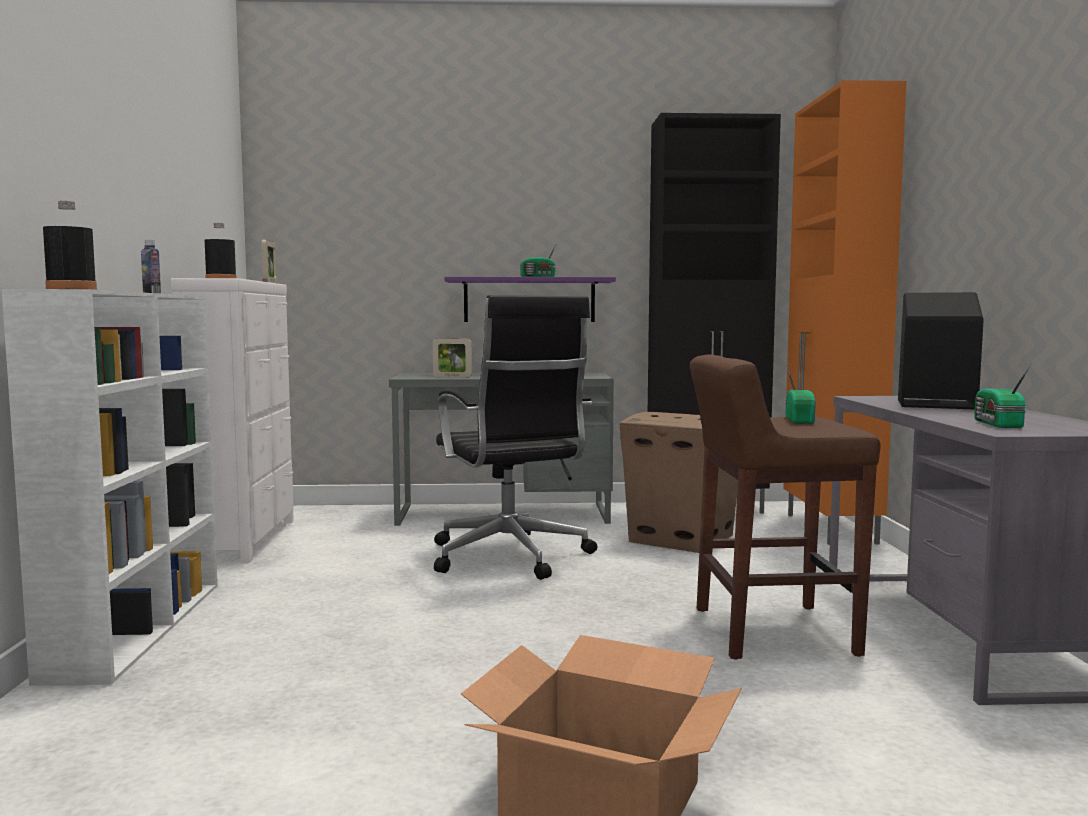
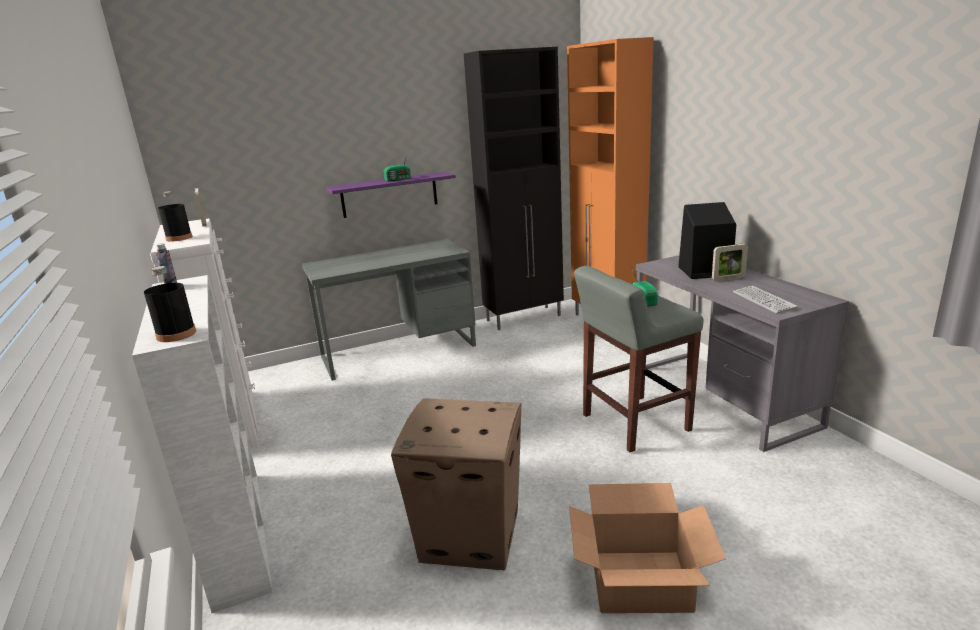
camera: 20 degrees left, 15 degrees up
(452, 377) = (355, 268): picture frame -> picture frame (728, 279)
(510, 557) = (438, 395): black office chair -> none
(682, 539) = (530, 351): cardboard box -> cardboard box (472, 535)
(770, 631) = (634, 423): brown stool -> grey stool
(997, 424) = (763, 300): radio -> keyboard

